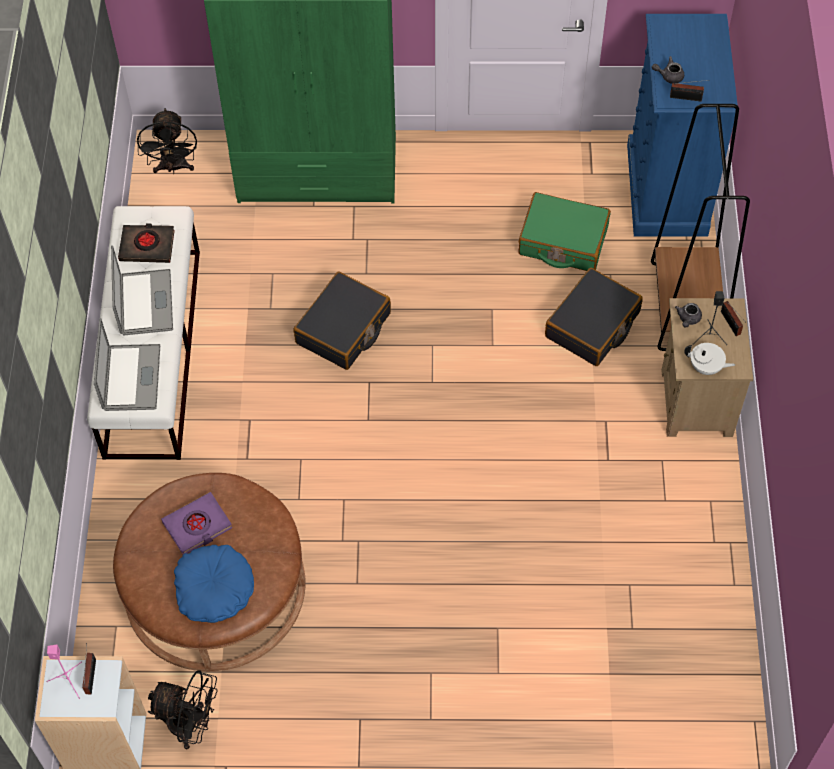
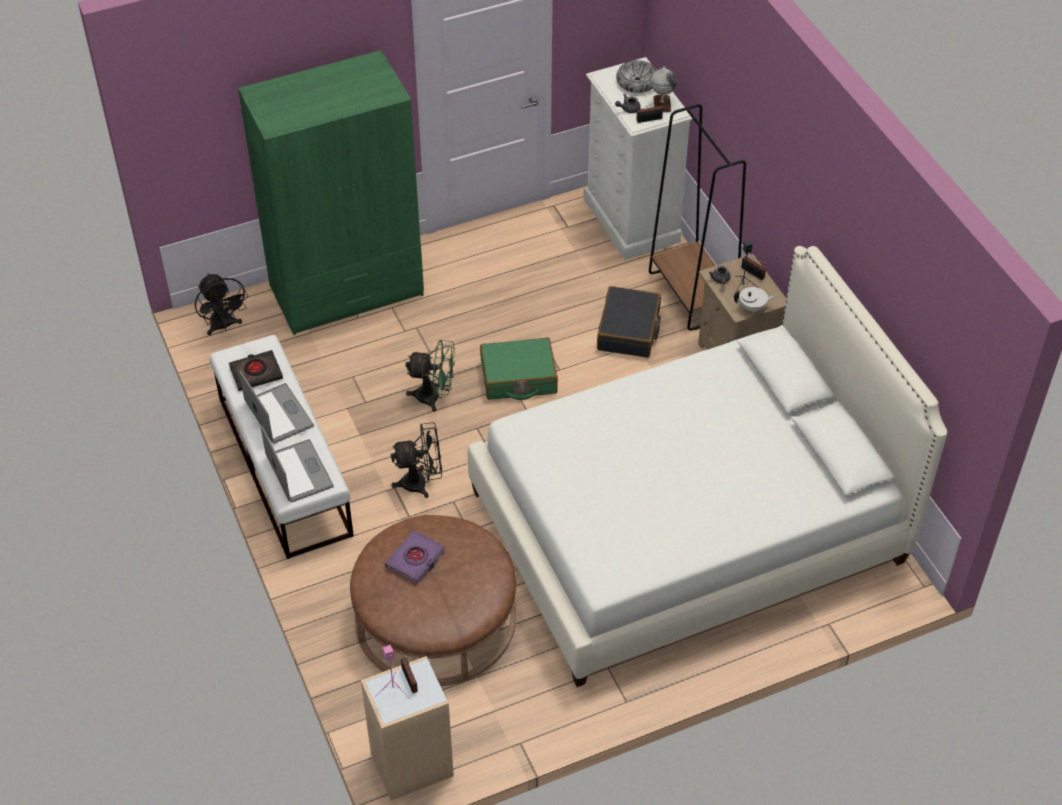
camera: 25 degrees left, 10 degrees down
(190, 725) = (474, 724): black fan -> black fan (421, 482)
(216, 589) = (457, 599): blue pillow -> none
(344, 329) = (434, 397): black suitcase -> green fan
(532, 587) = (688, 526): none -> white bed
(563, 241) = (572, 280): green suitcase -> green suitcase (518, 378)
(666, 190) = (631, 221): blue dresser -> white dresser
(698, 44) = (637, 82): none -> bowl
(711, 82) = (662, 104): none -> globe

